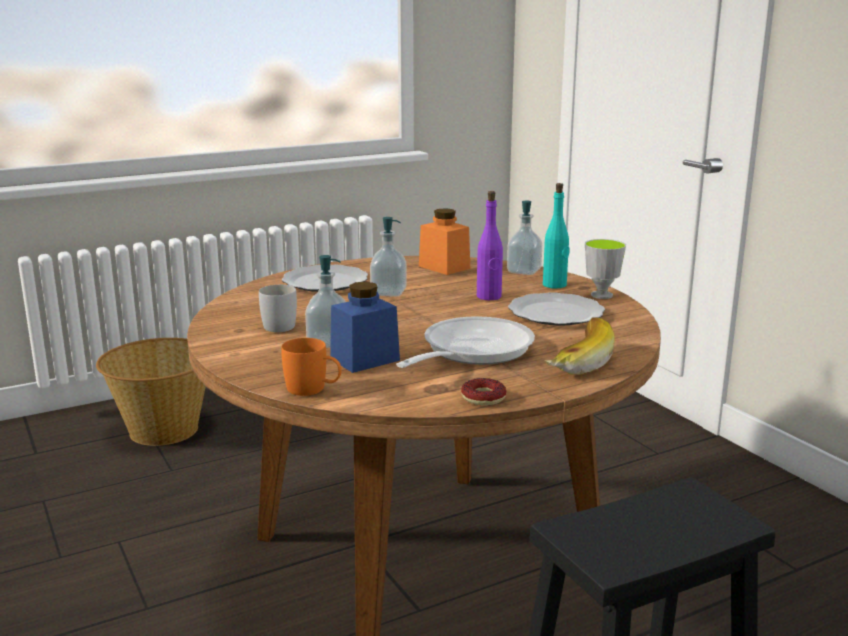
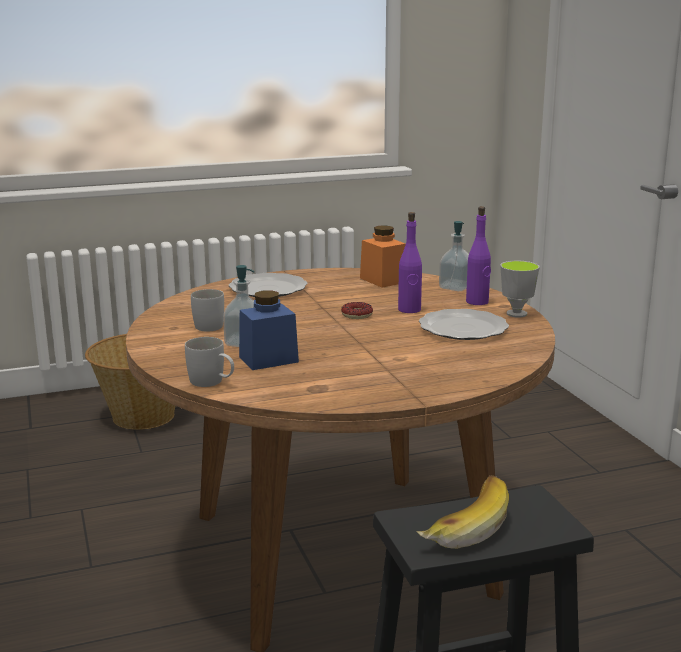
camera: 10 degrees right, 0 degrees up
(313, 389) = (212, 382): orange mug -> white mug
(388, 292) = (319, 301): soap dispenser -> none
(471, 351) = (366, 358): frying pan -> none
(483, 398) = (354, 399): donut -> donut (357, 315)
(554, 285) = (477, 302): turquoise bottle -> purple bottle
(575, 361) = (456, 372): banana -> banana (462, 527)

